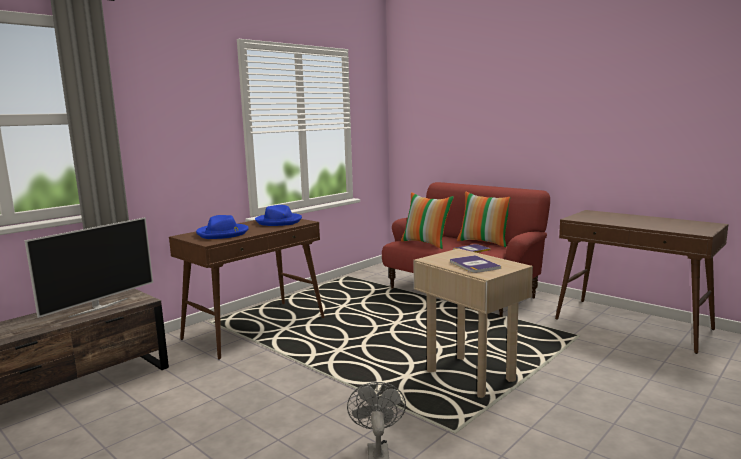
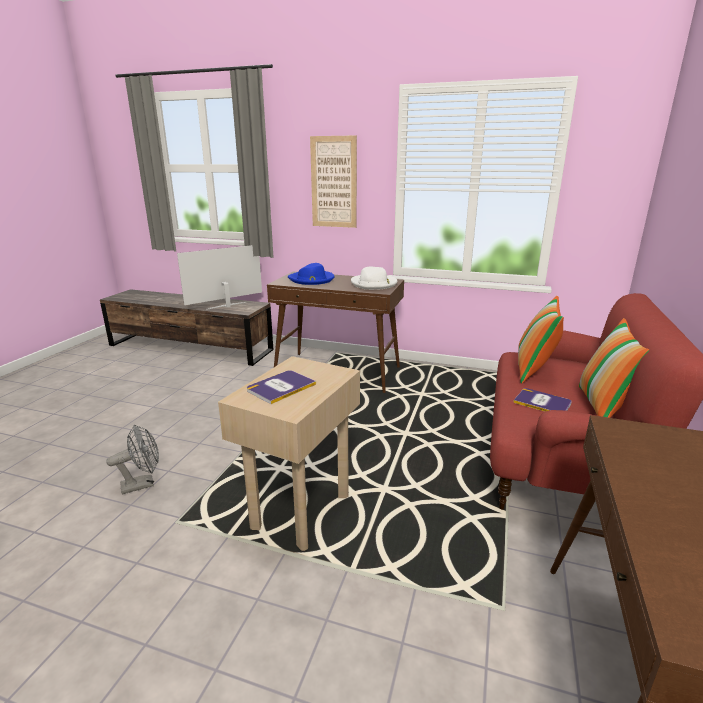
camera: 65 degrees right, 10 degrees up
(98, 307) = (227, 306): television -> television turned 135 degrees clockwise
(184, 130) = (334, 182): none -> picture
(279, 221) = (374, 284): blue hat -> white hat

